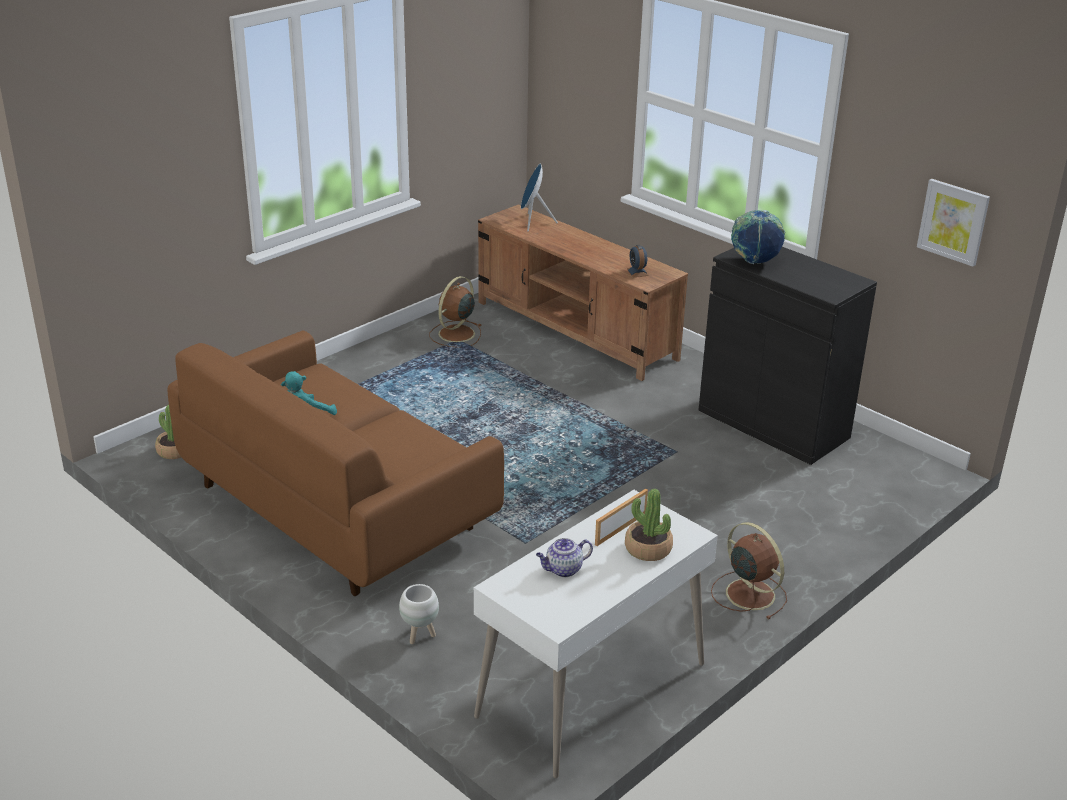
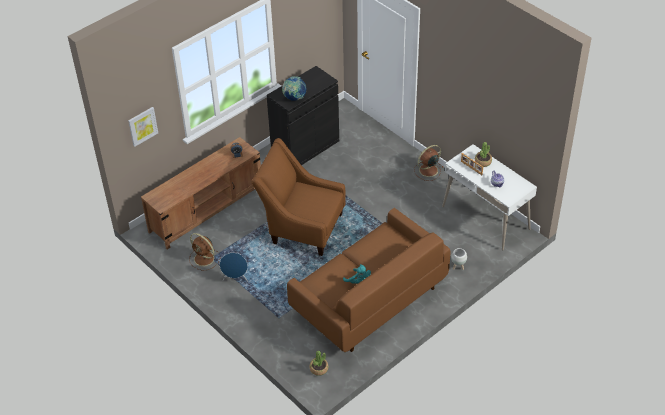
camera: 85 degrees left, 15 degrees up
(533, 223) = (169, 191): blue speaker -> blue speaker (235, 278)
(539, 425) = (302, 227): none -> brown armchair
(953, 221) = (322, 24): picture -> picture (142, 126)

